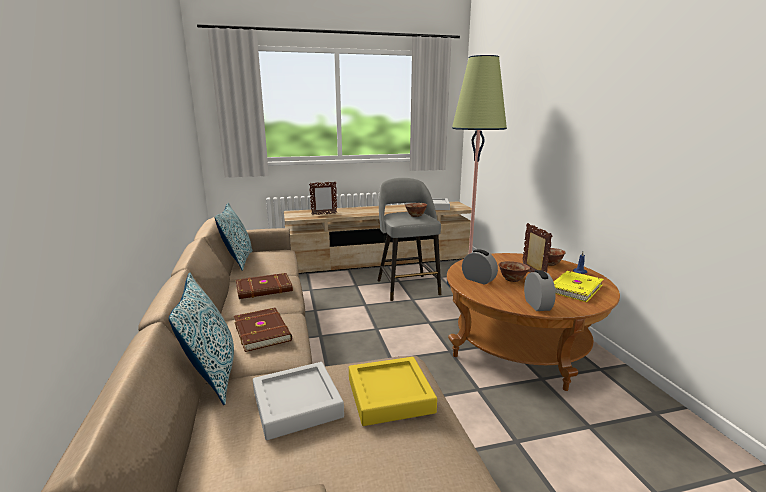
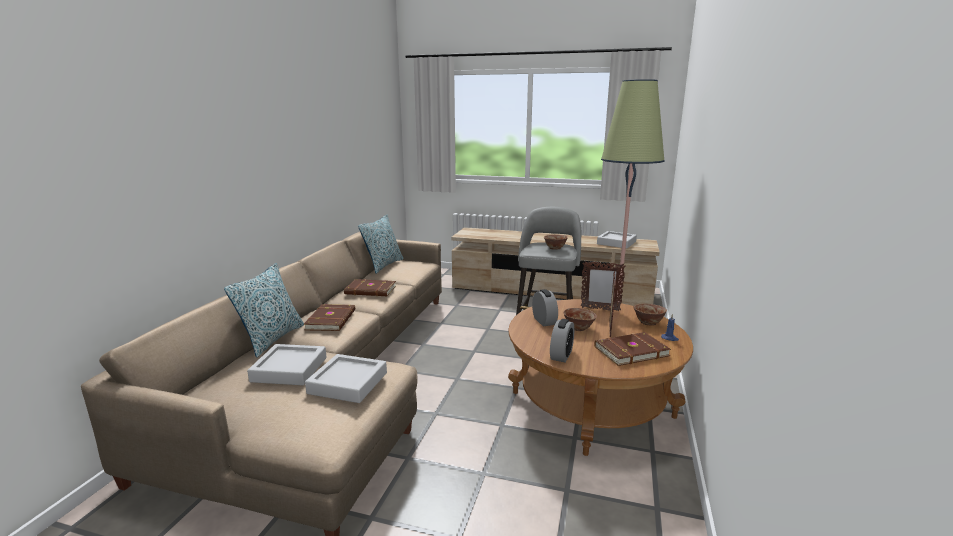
camera: 30 degrees right, 0 degrees up
(324, 214) = (493, 235): picture frame -> picture frame (600, 309)
(390, 395) = (348, 383): yellow tray -> grey tray
(573, 288) = (630, 351): yellow book -> brown book

